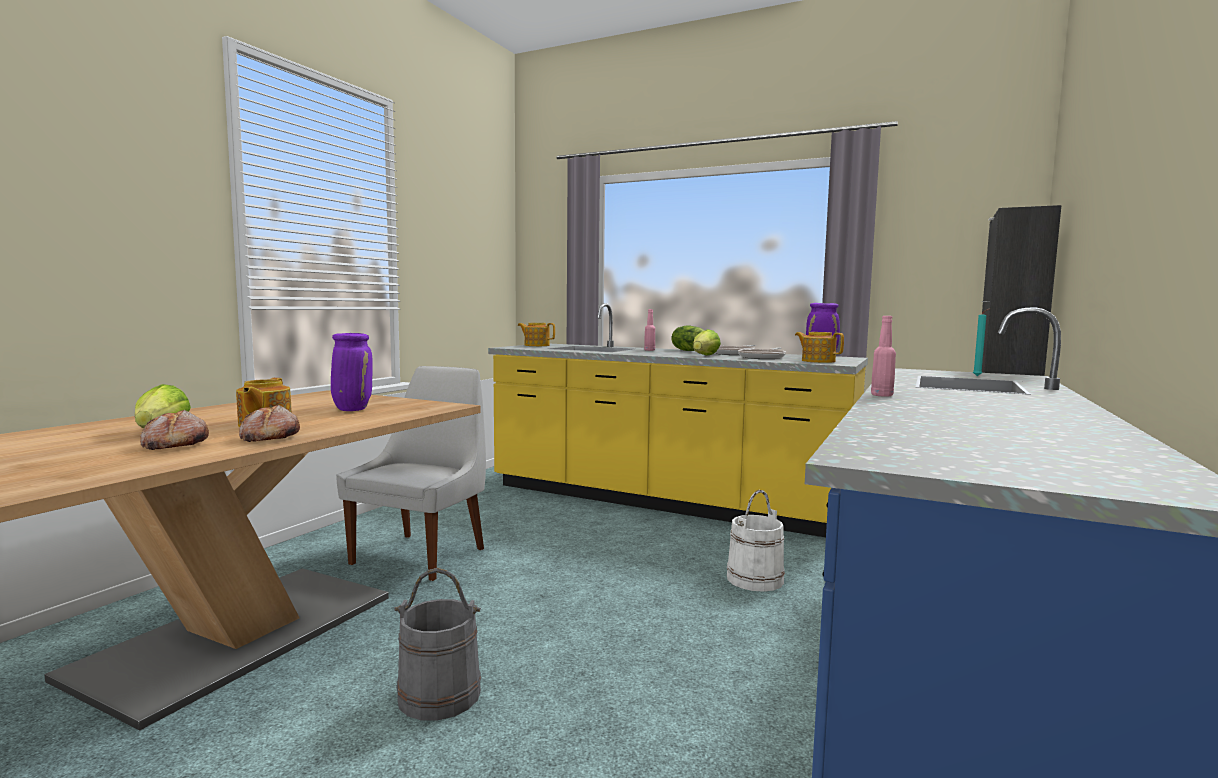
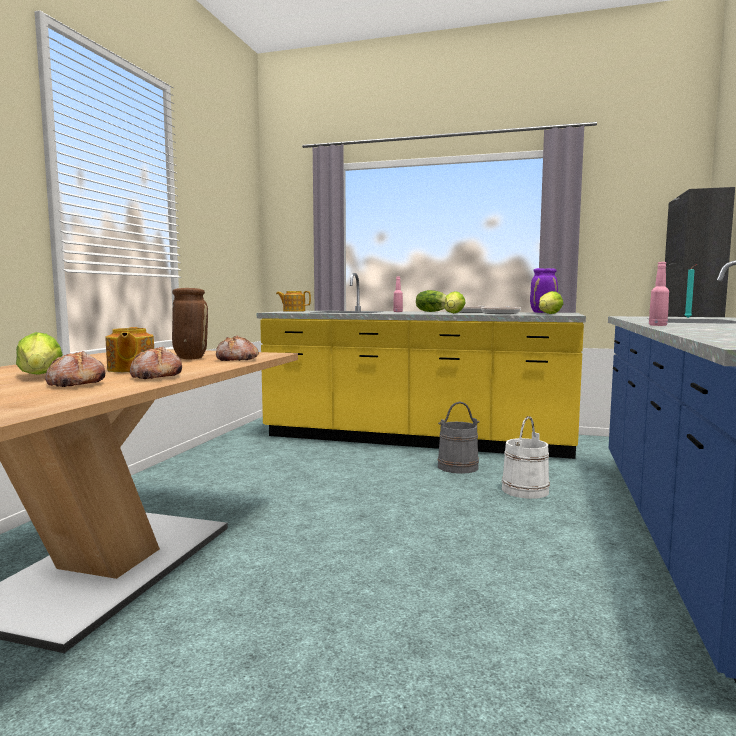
camera: 10 degrees left, 0 degrees up
(352, 409) = (190, 358): purple vase -> brown vase
(396, 413) = (236, 359): none -> bread
(422, 554) = (234, 493): white chair -> none
(439, 695) = (325, 596): grey bucket -> grey bucket (458, 467)
(817, 361) = (549, 314): teapot -> lettuce

